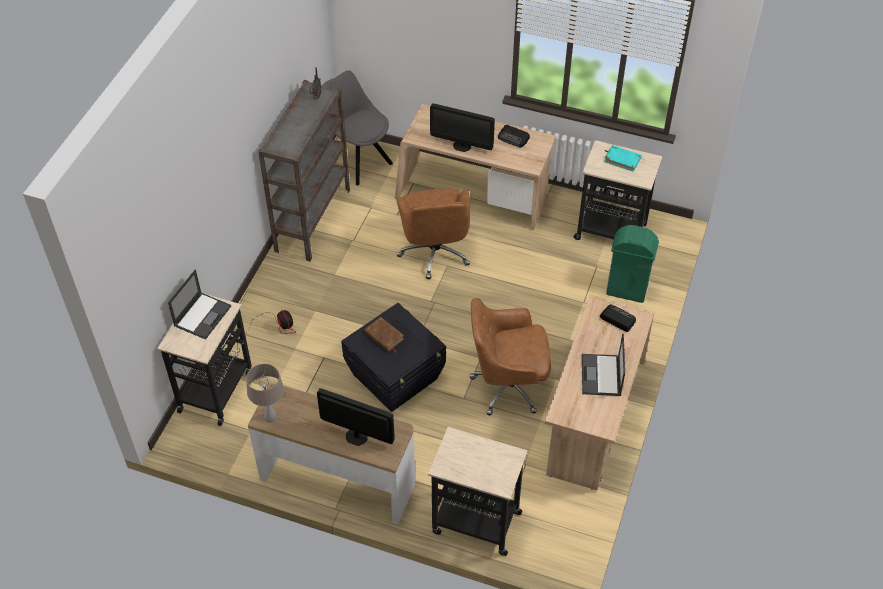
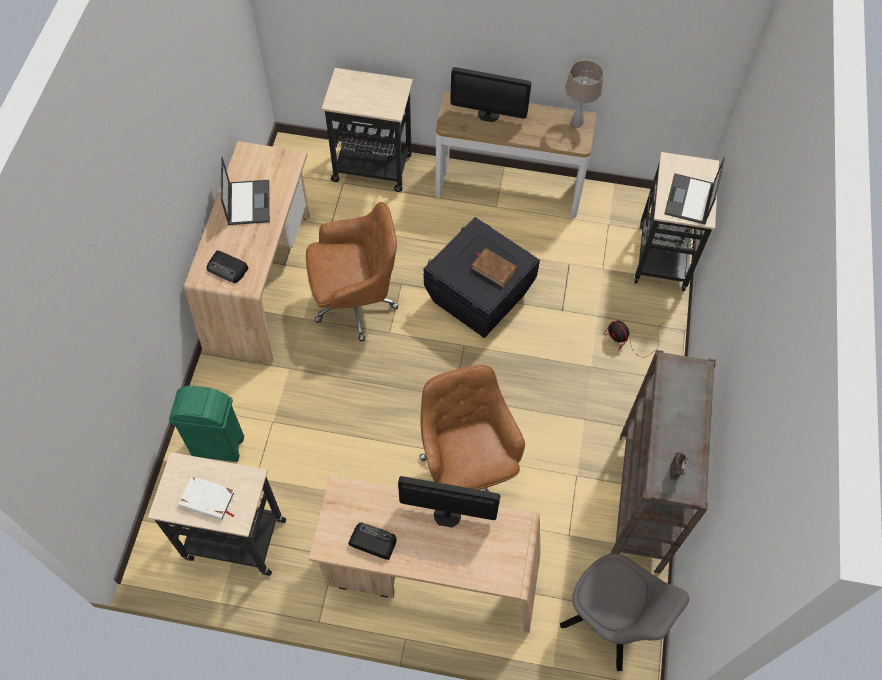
camera: 170 degrees right, 10 degrees up
(622, 160) = (208, 500): turquoise book -> white book

